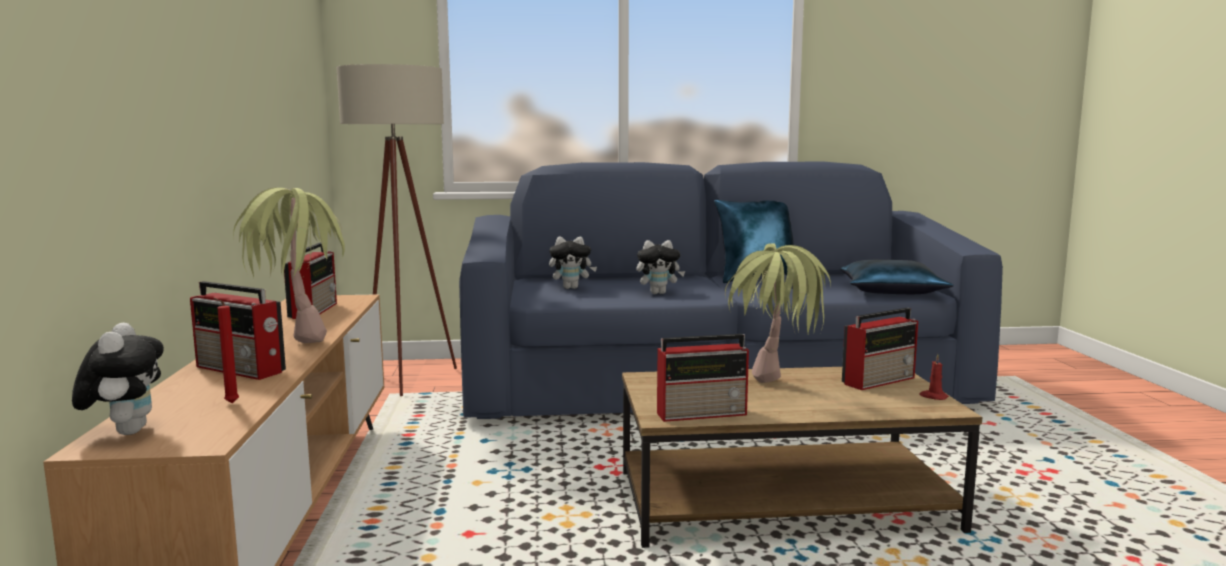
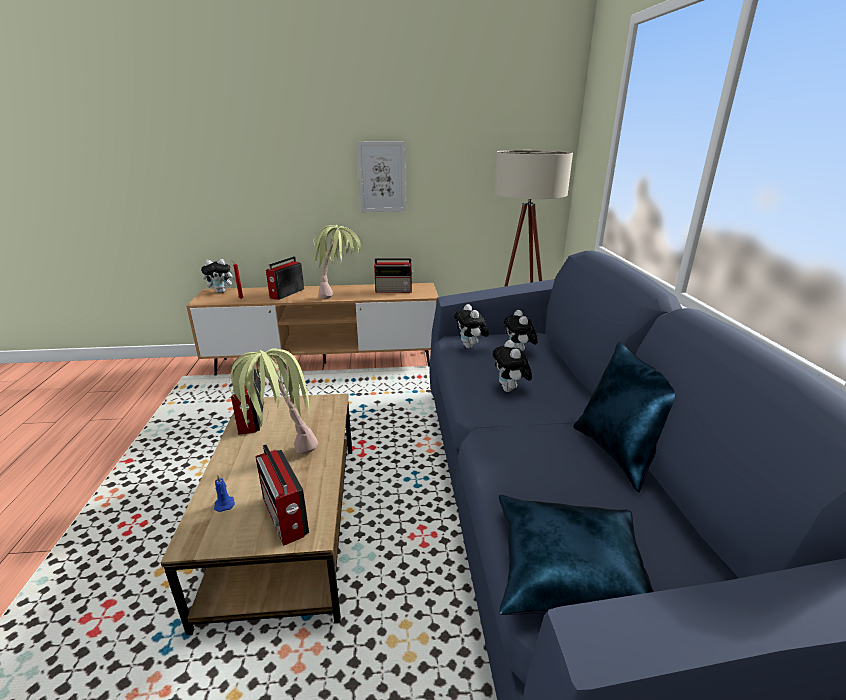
camera: 90 degrees right, 15 degrees up
(233, 101) = (382, 177): none -> picture
(551, 298) = (470, 347): none -> plush toy
(883, 404) = (224, 504): none -> blue candle
(933, 397) = (224, 543): red candle -> none

